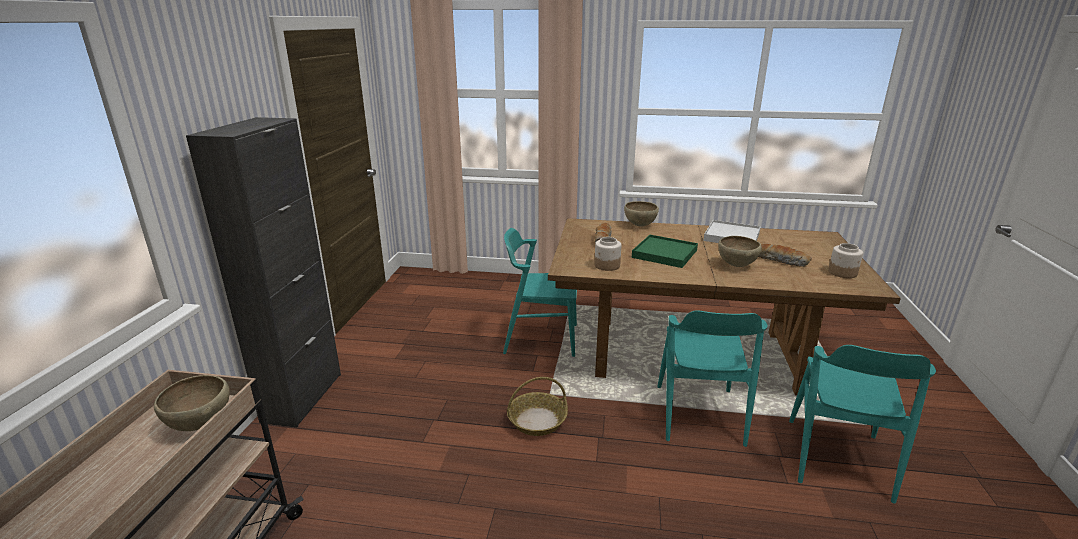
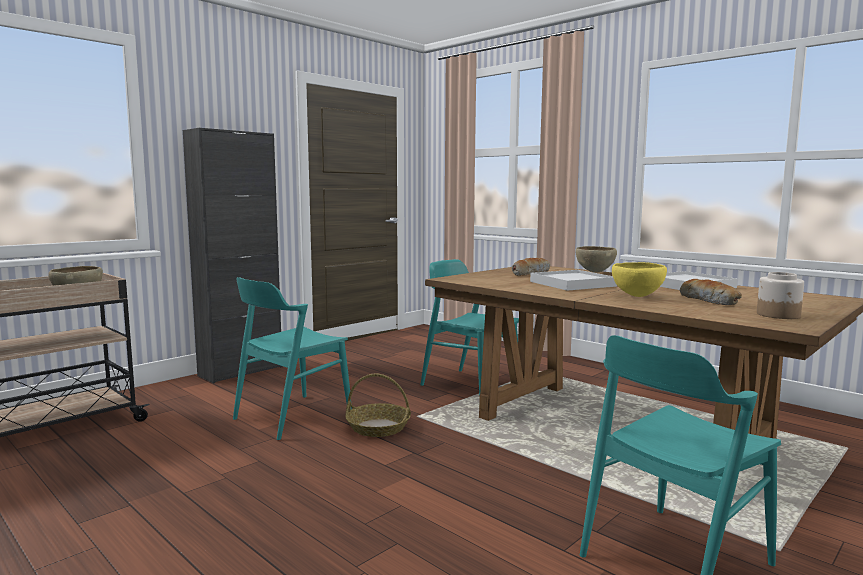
camera: 35 degrees right, 15 degrees down
(607, 266) = (492, 281): jar -> none
(664, 254) = (572, 284): green tray -> white tray
(699, 414) = (546, 471): turquoise chair -> turquoise chair (292, 416)
(736, 265) = (637, 296): brown bowl -> yellow bowl

